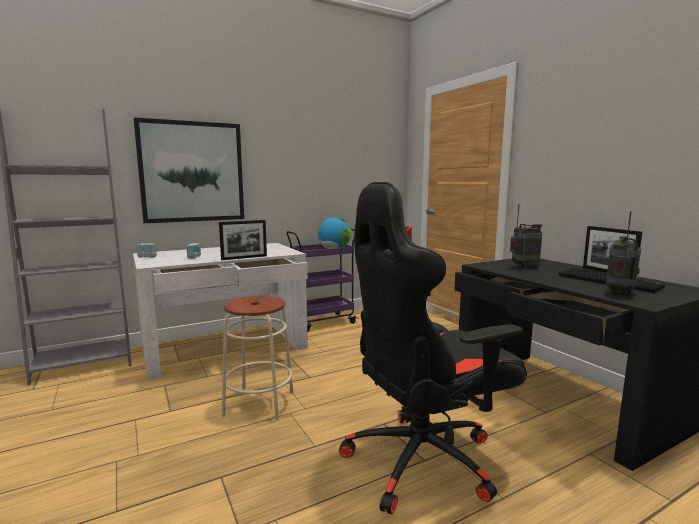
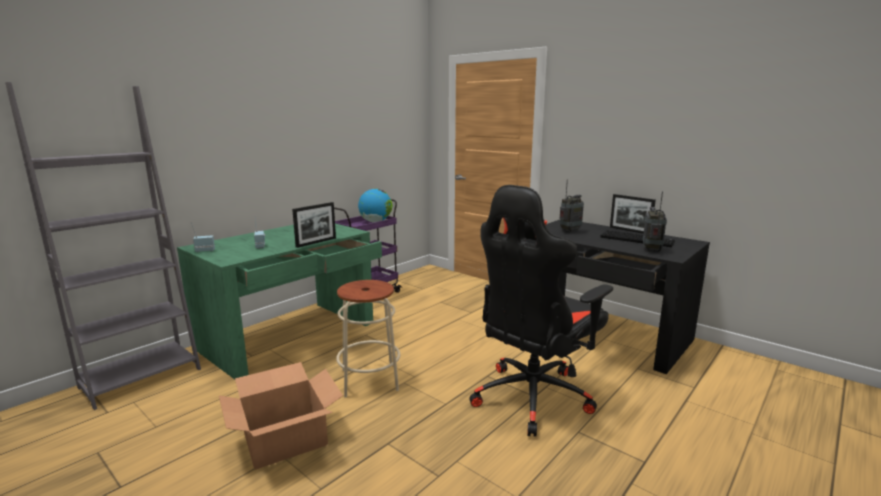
camera: 20 degrees left, 5 degrees up
(134, 445) = (284, 438): none -> cardboard box
(192, 172) = (231, 151): picture -> none
(228, 350) = (294, 337): white desk -> green desk

